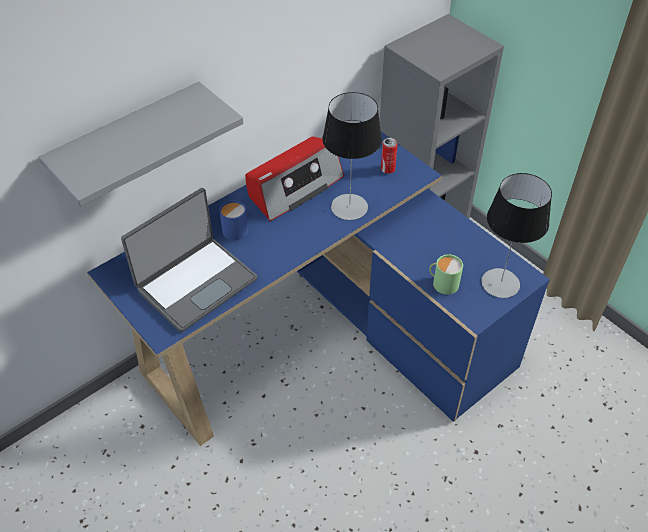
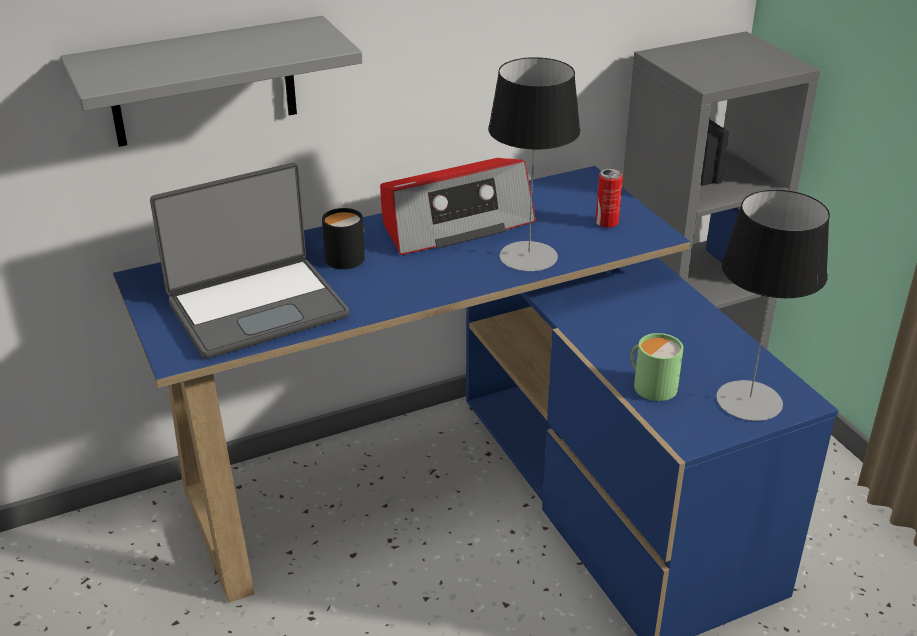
camera: 15 degrees right, 15 degrees down
(233, 229) = (342, 256): blue mug -> black mug

